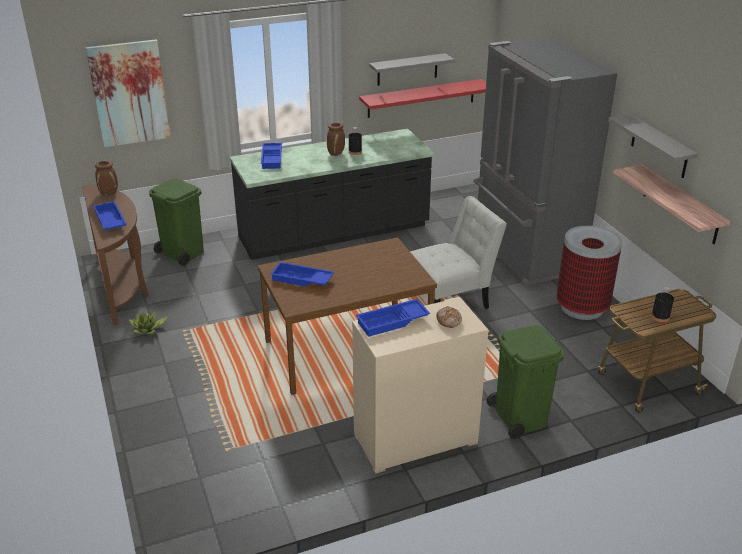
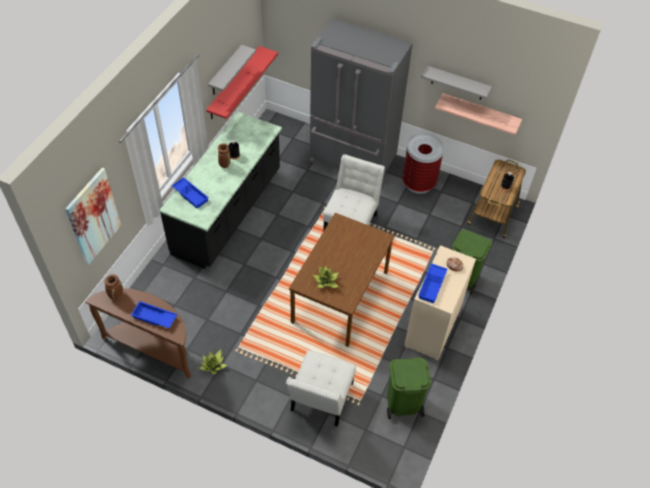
camera: 45 degrees left, 20 degrees up
(182, 253) = (152, 293): green trash can -> green trash can (402, 403)
(195, 419) = (320, 400): none -> white chair
(301, 279) = (326, 281): blue tray -> potted plant

